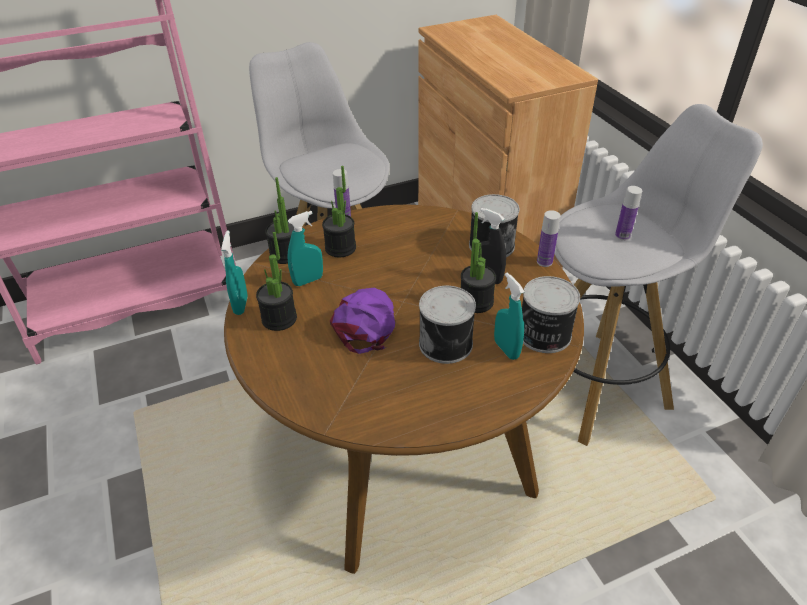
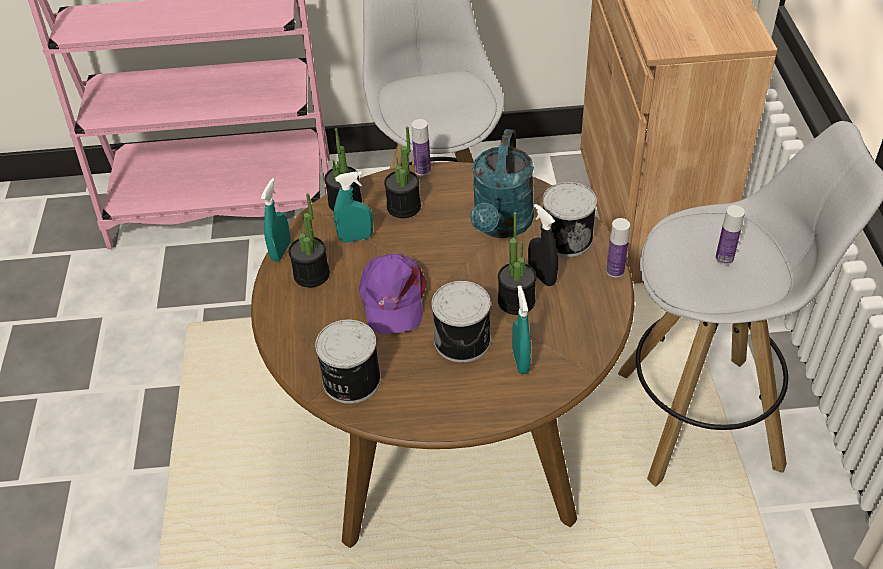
camera: 20 degrees right, 5 degrees up
(365, 323) = (392, 298): purple cap -> purple cap turned 150 degrees clockwise
(432, 246) = (501, 225): none -> turquoise watering can
(543, 335) = (567, 355): can -> can (350, 380)

